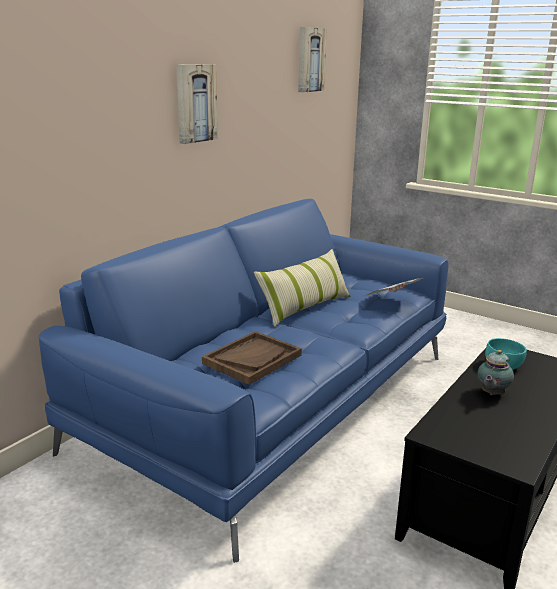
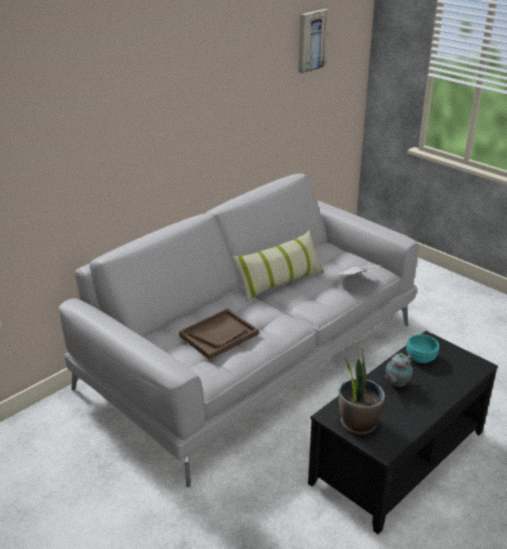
camera: 10 degrees right, 10 degrees up
(195, 103) = (191, 106): picture -> none
(276, 399) = (253, 354): blue sofa -> grey sofa
(469, 438) = (358, 422): none -> potted plant

